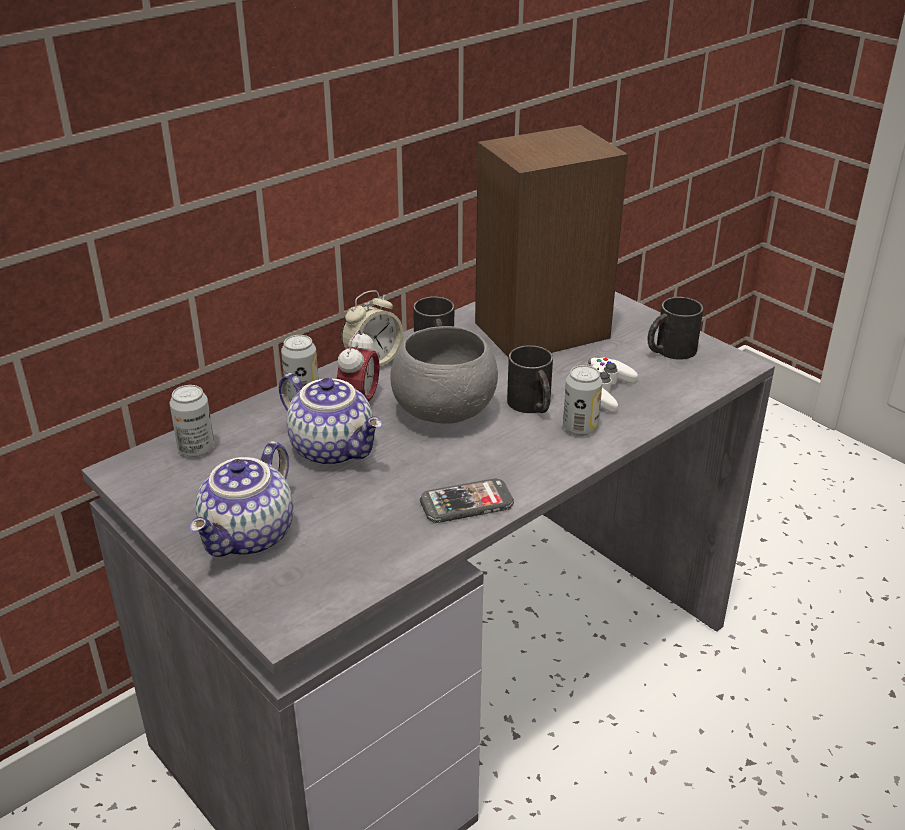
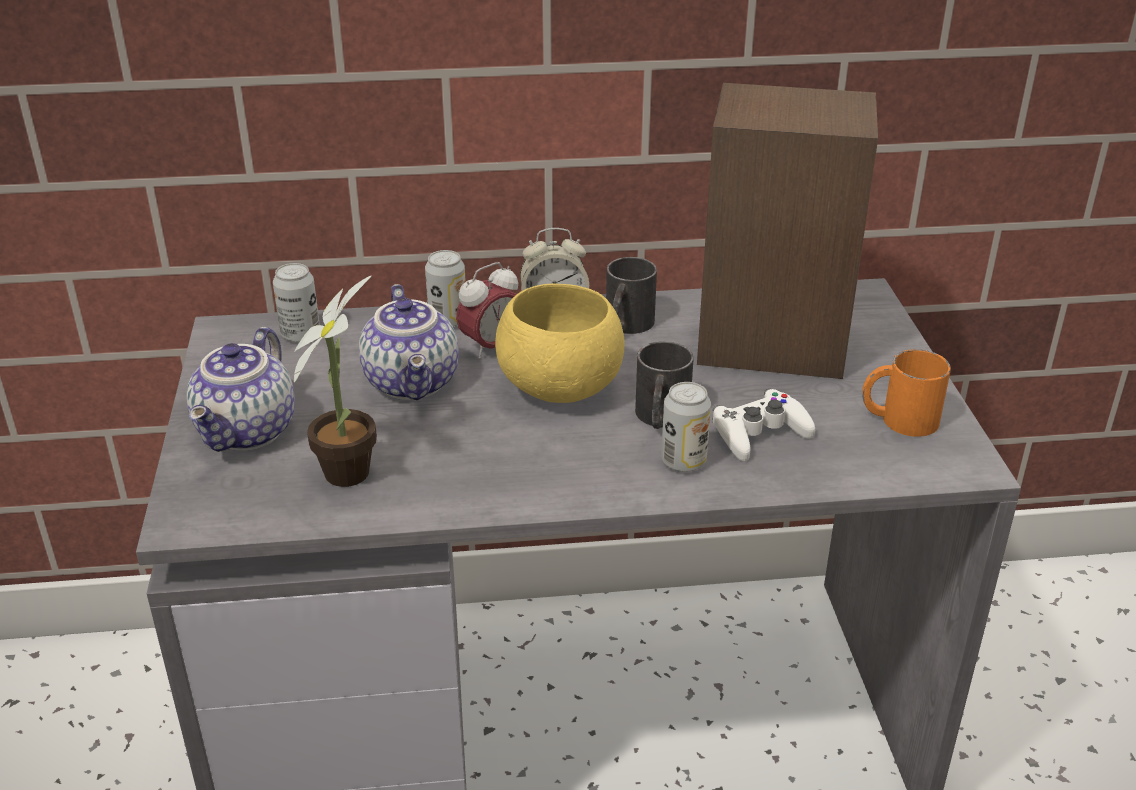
camera: 35 degrees right, 0 degrees up
(250, 537) = (249, 432): teapot -> teapot turned 45 degrees counterclockwise
(363, 528) = (350, 468): none -> potted plant
(444, 414) = (559, 390): grey bowl -> yellow bowl
(466, 503) = (471, 487): phone -> none
(669, 351) = (898, 419): black mug -> orange mug

